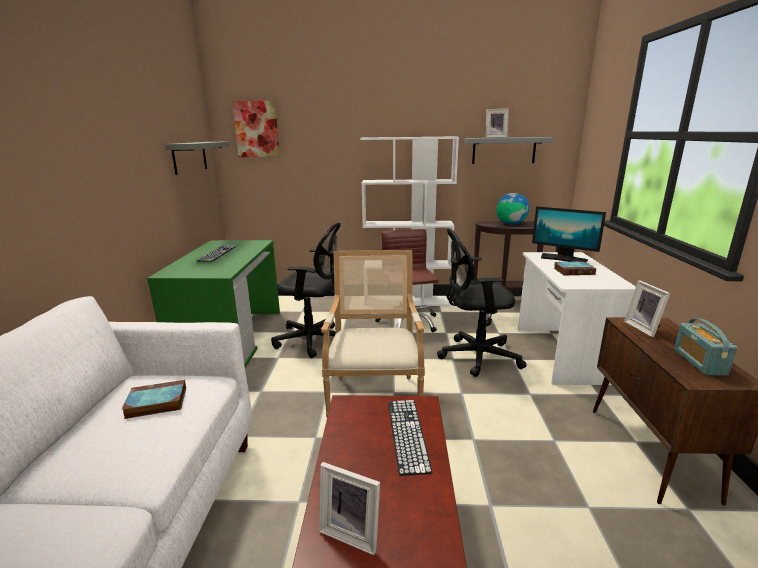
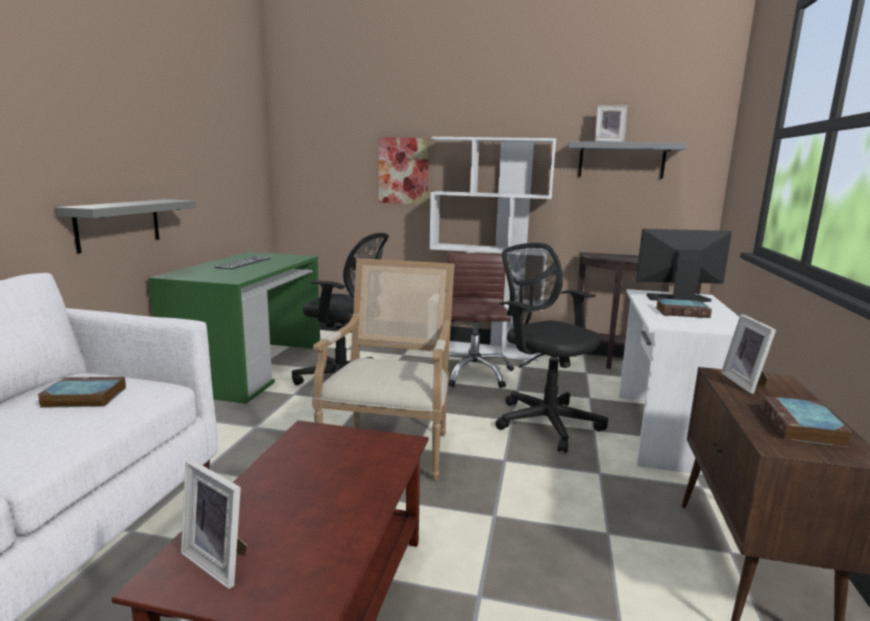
camera: 10 degrees right, 5 degrees down
(189, 157) = (230, 151): grey shelf -> grey shelf (118, 224)
(257, 129) = (316, 126): picture -> picture (403, 171)
(407, 434) = (360, 470): keyboard -> none
(475, 356) = (544, 421): black office chair -> black office chair turned 45 degrees clockwise
(511, 224) = (625, 257): globe -> none
(563, 259) = (677, 299): monitor -> monitor turned 135 degrees clockwise
(699, 362) = (803, 427): radio -> book

